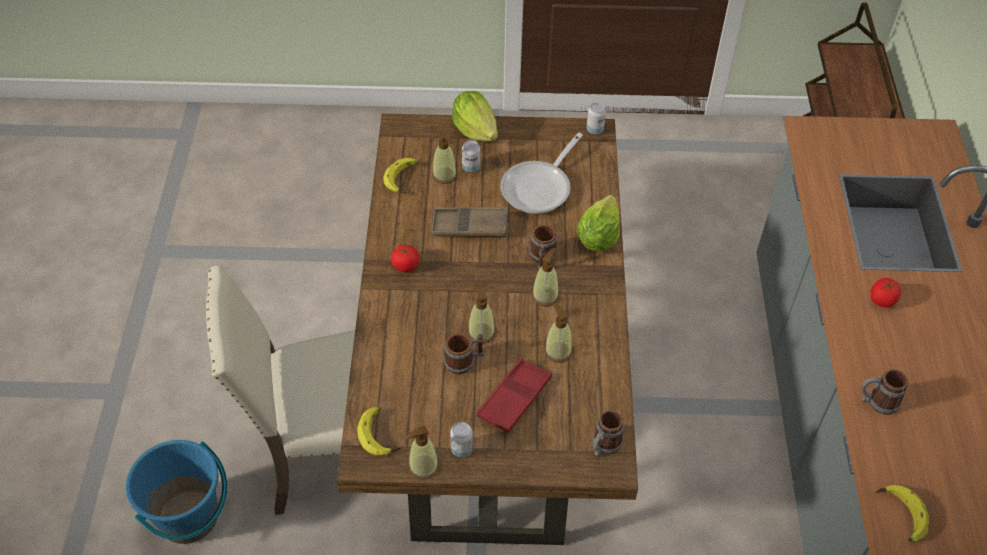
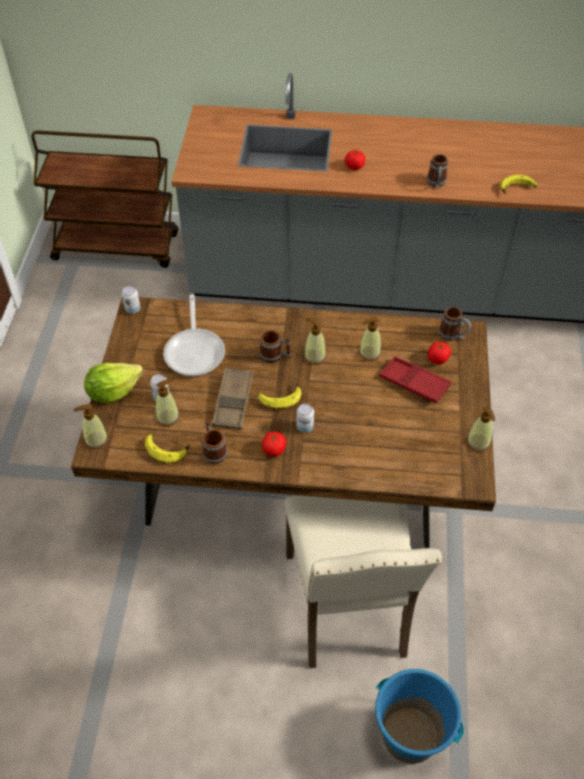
camera: 85 degrees left, 0 degrees up
(381, 434) = (450, 470): banana -> banana (280, 397)
(461, 449) = (461, 418): can -> can (305, 427)
(464, 361) = (378, 412): mug -> mug (213, 450)
(481, 332) = (350, 400): soap dispenser -> soap dispenser (96, 440)
(540, 187) = (195, 351): frying pan -> frying pan turned 45 degrees clockwise
(558, 426) = (438, 359): none -> tomato
(598, 237) = (257, 319): lettuce -> none

